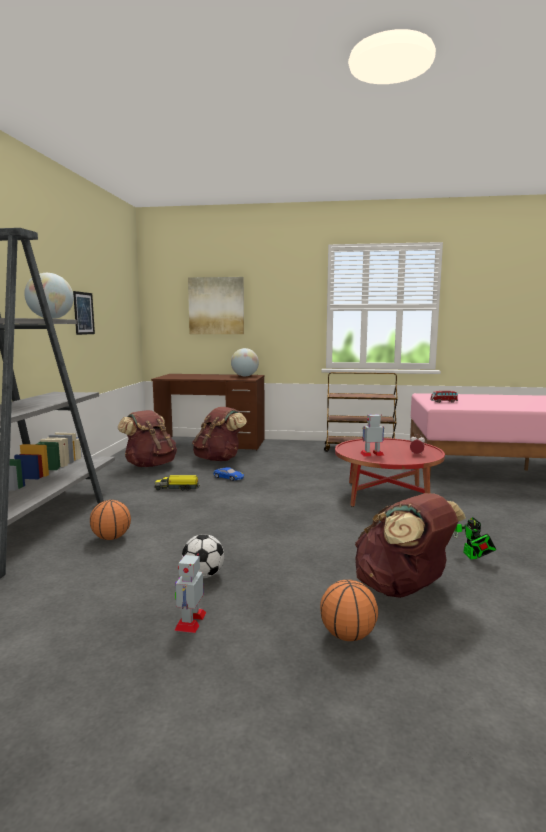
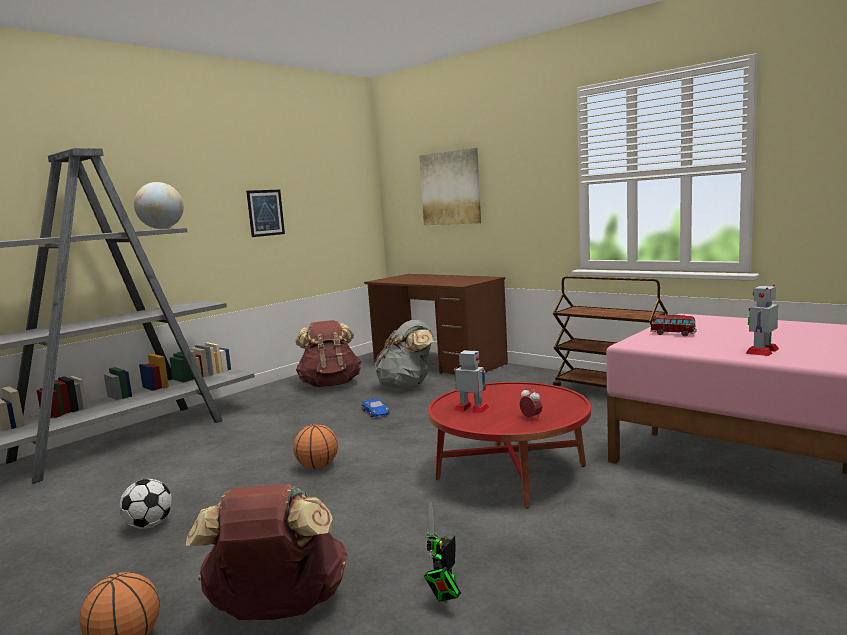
camera: 35 degrees right, 0 degrees up
(111, 538) = (160, 463): basketball -> basketball (317, 467)
(177, 488) = (305, 417): toy truck -> none
(190, 621) = (58, 570): toy robot -> toy robot (762, 351)
(218, 459) = (407, 386): brown backpack -> grey backpack
(245, 376) = (472, 279): globe -> none

